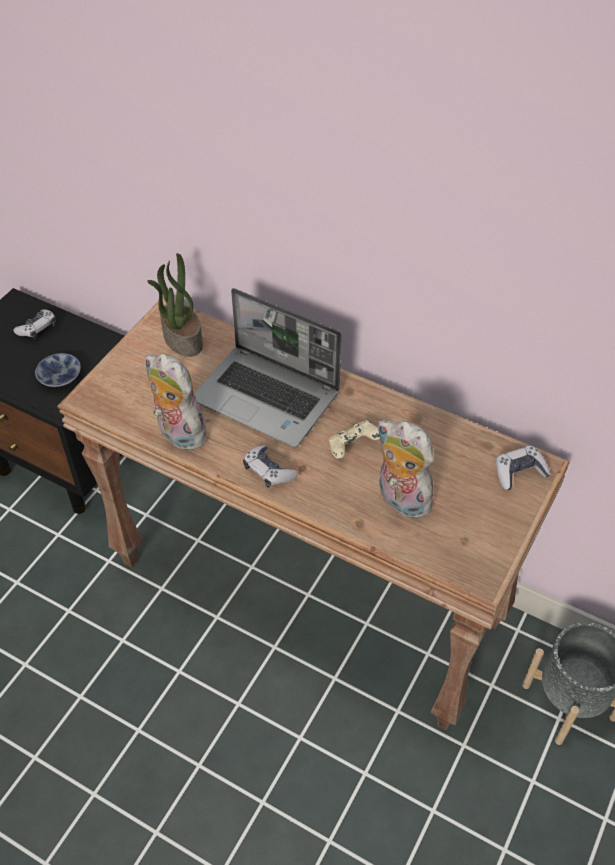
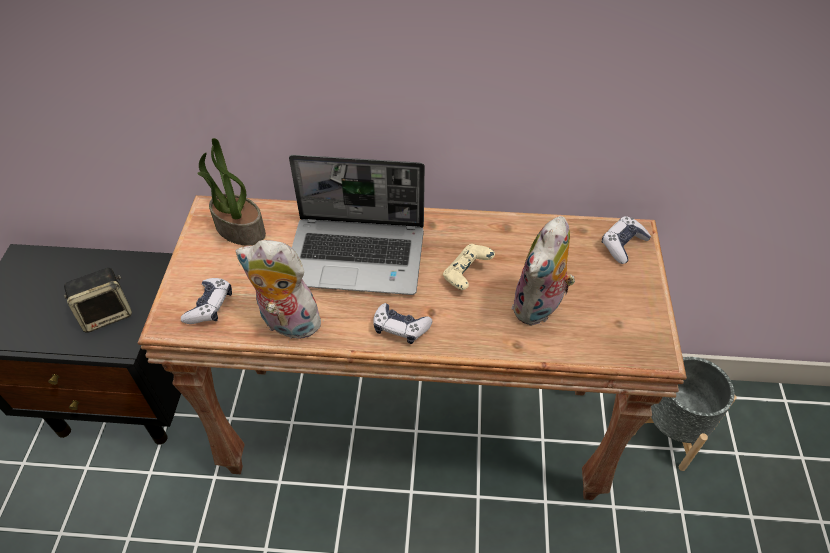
camera: 25 degrees left, 0 degrees up
(37, 328) = (57, 275): game controller -> game controller (210, 306)
(61, 376) = (107, 313): bowl -> speaker
(400, 500) = (539, 308): plush toy -> plush toy turned 75 degrees counterclockwise

